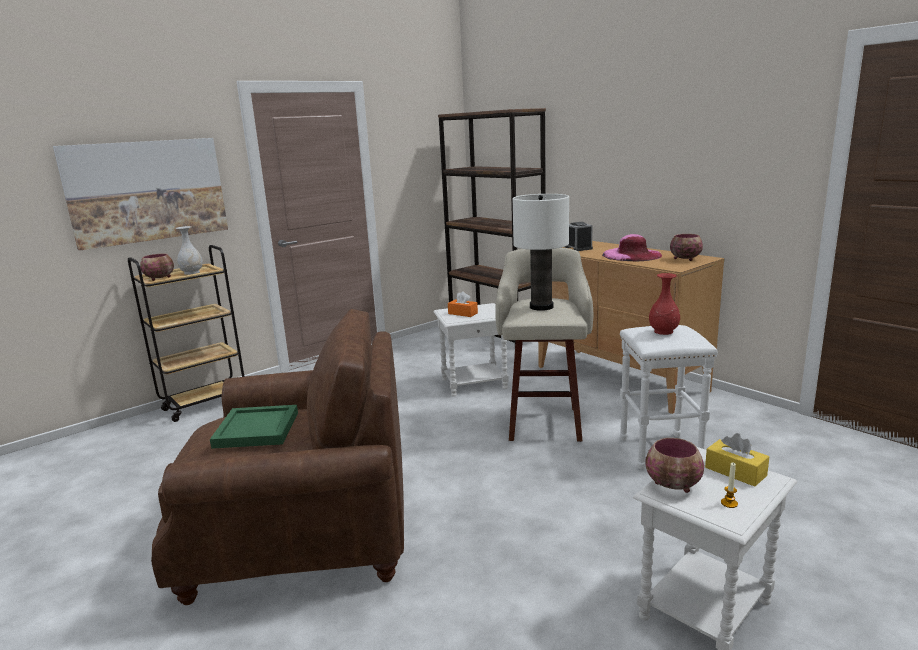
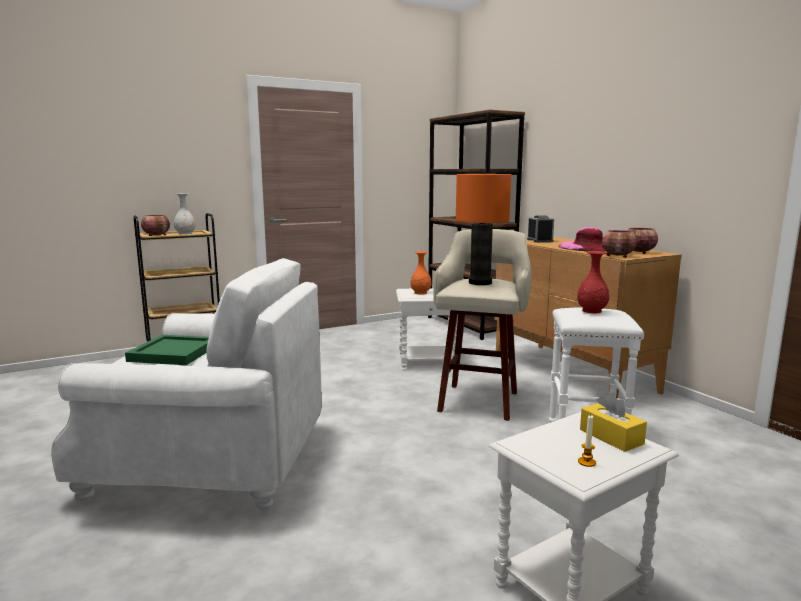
camera: 10 degrees right, 5 degrees down
(147, 191) = (157, 161): picture -> none
(301, 535) = (208, 463): brown armchair -> white armchair
(462, 313) = (420, 293): orange tissue box -> orange vase
(541, 307) = (480, 283): white table lamp -> orange table lamp
(674, 486) = (536, 440): bowl -> bowl (618, 256)

